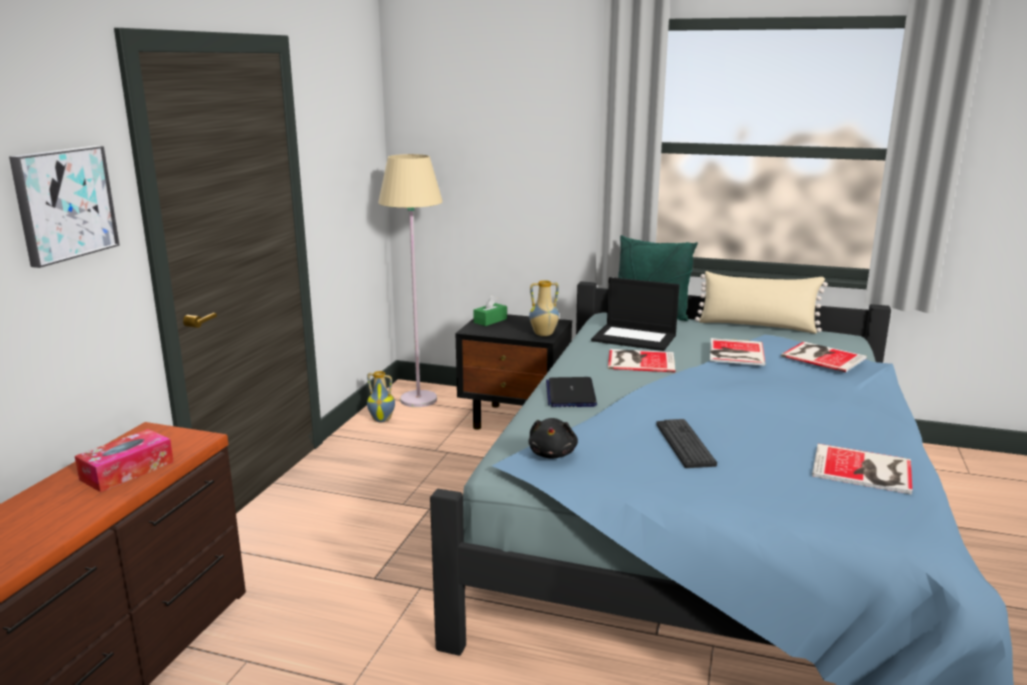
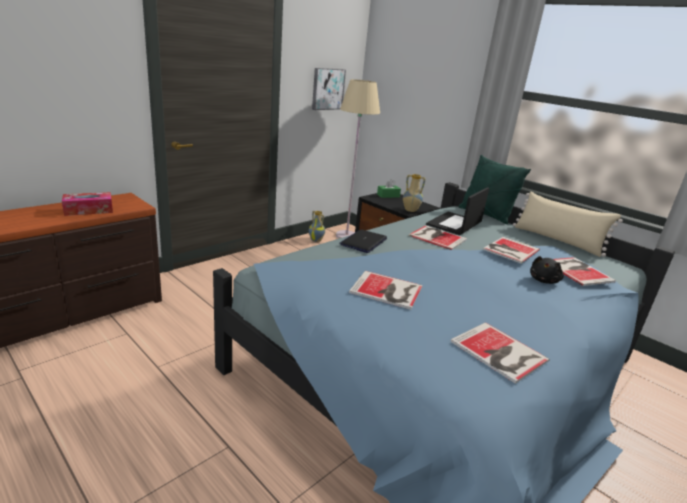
camera: 25 degrees right, 5 degrees up
(64, 204) = (87, 56): picture -> picture (327, 89)
(553, 454) = (296, 269): black plush toy -> black plush toy (544, 280)
(635, 338) = (454, 224): laptop -> laptop turned 75 degrees clockwise
(684, 444) = (388, 291): keyboard -> book

